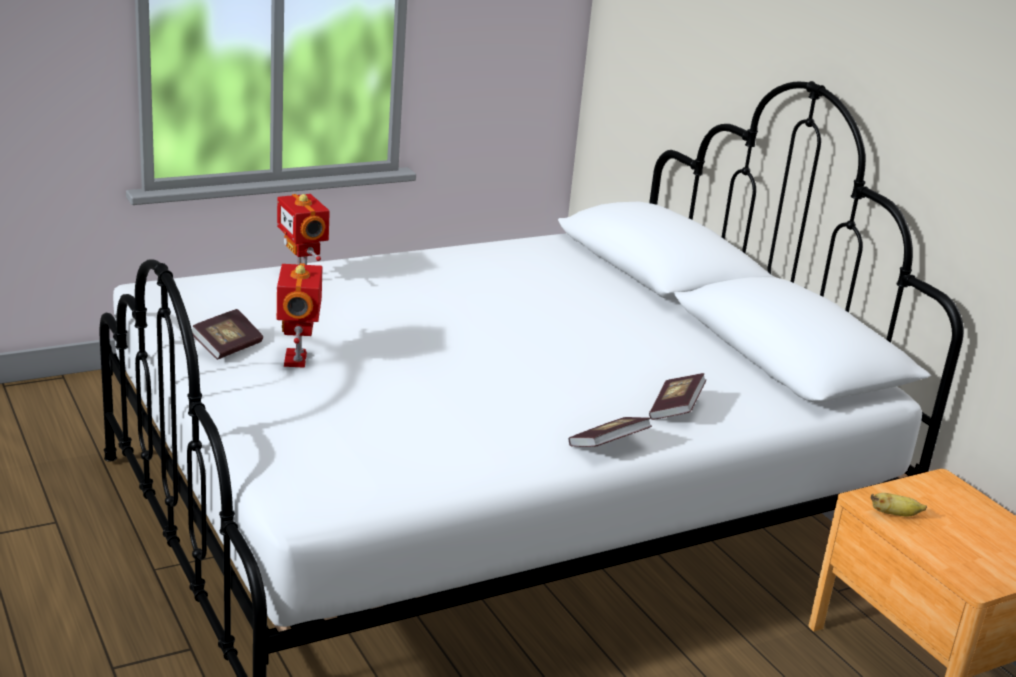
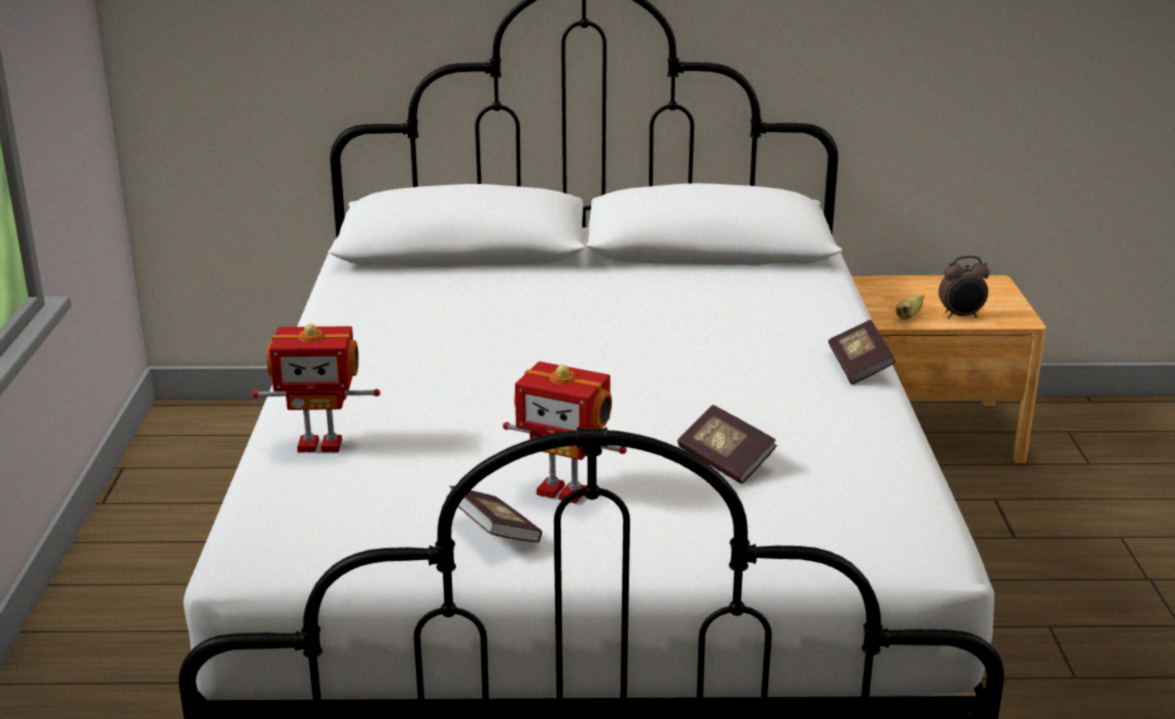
camera: 60 degrees left, 0 degrees up
(675, 409) = (799, 320): book -> book (725, 461)
(937, 545) = (961, 316): none -> alarm clock

